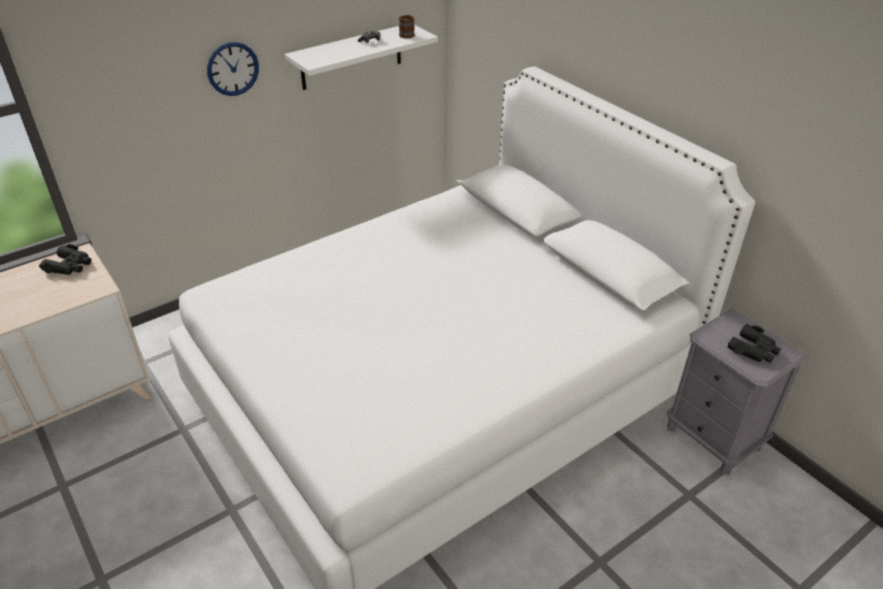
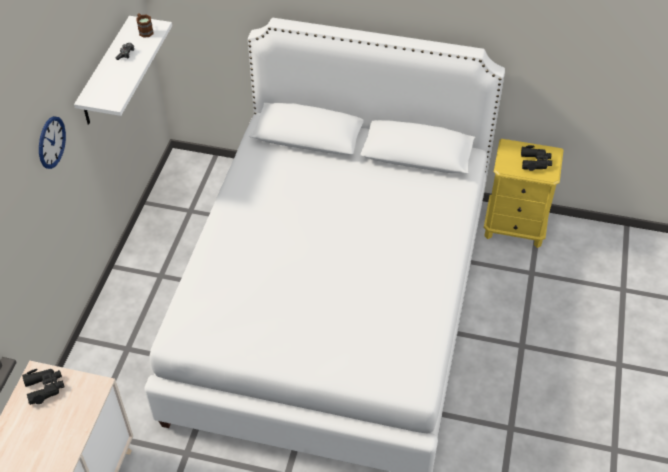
camera: 40 degrees left, 10 degrees up
(713, 438) = (514, 227): grey nightstand -> yellow nightstand

